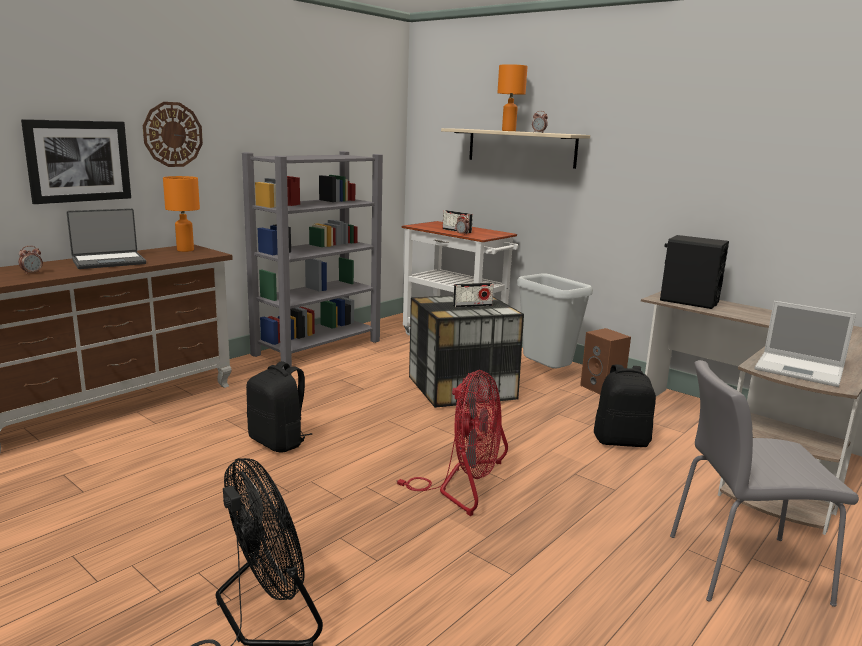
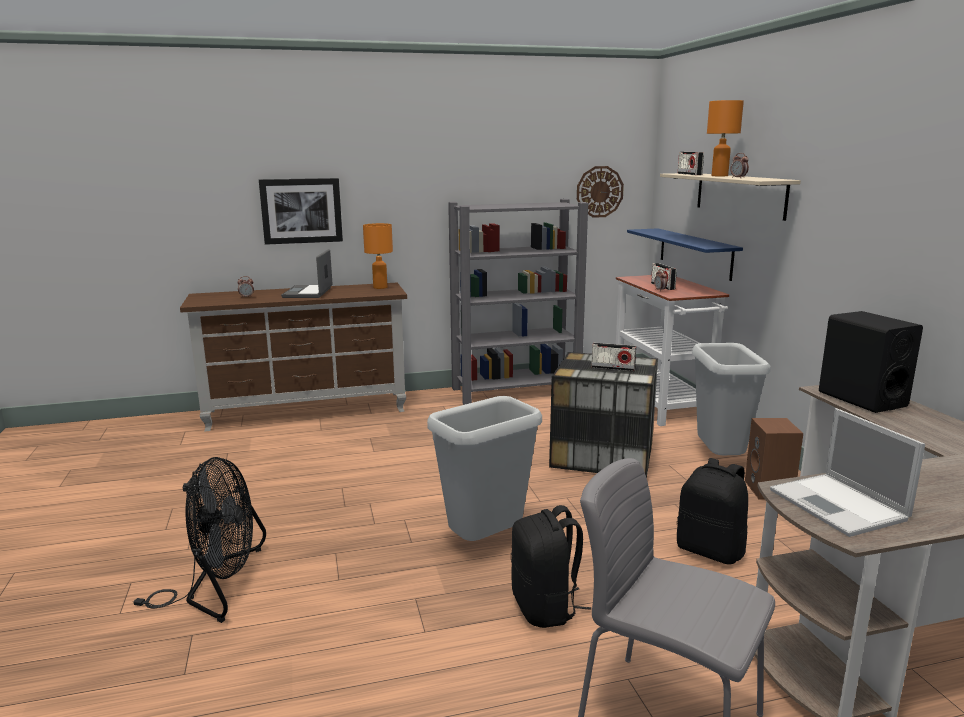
camera: 35 degrees right, 0 degrees up
(109, 262) = (309, 293): laptop -> laptop turned 90 degrees clockwise
(172, 134) = (383, 187): wall clock -> wall clock (599, 191)
(278, 442) = (385, 465): black backpack -> black backpack (545, 608)
(463, 484) = (485, 542): red fan -> grey trash can
(468, 200) = (695, 253): none -> blue shelf
(473, 129) = (689, 174): none -> radio

